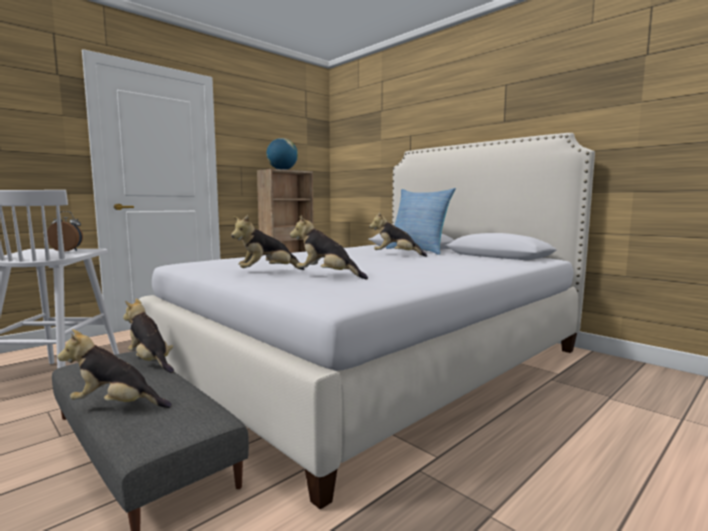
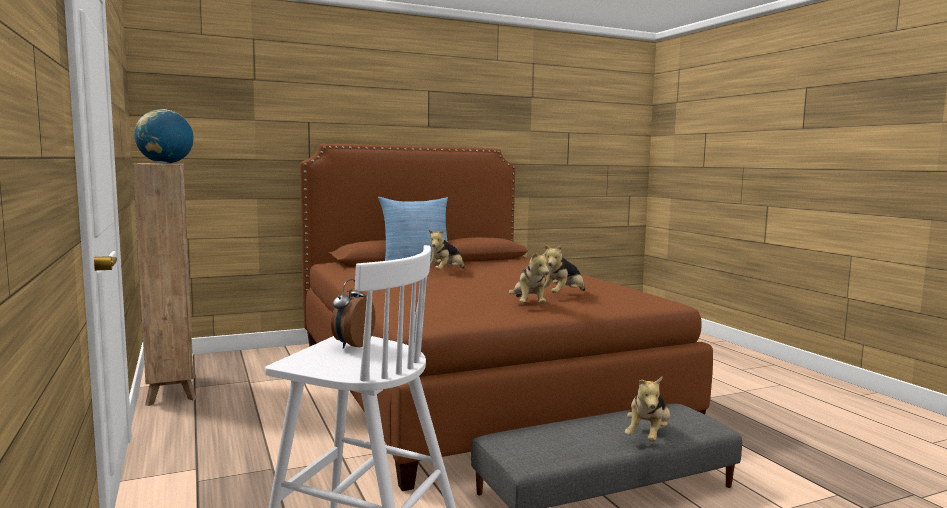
camera: 70 degrees left, 0 degrees up
(151, 362) = (533, 428): plush toy -> none
(377, 360) = (469, 382): white bed -> brown bed

